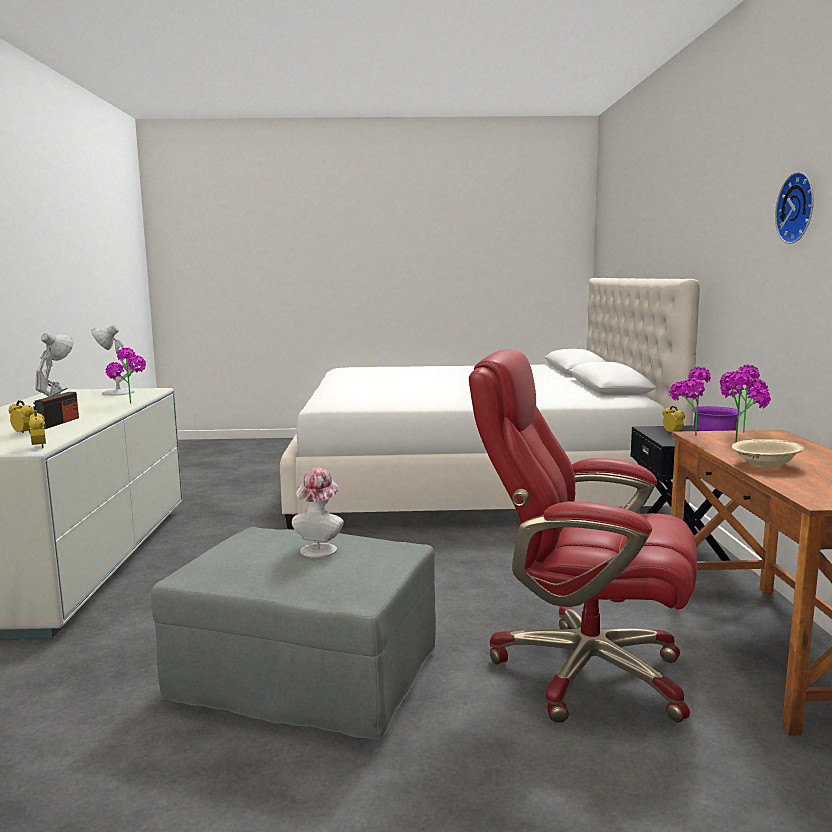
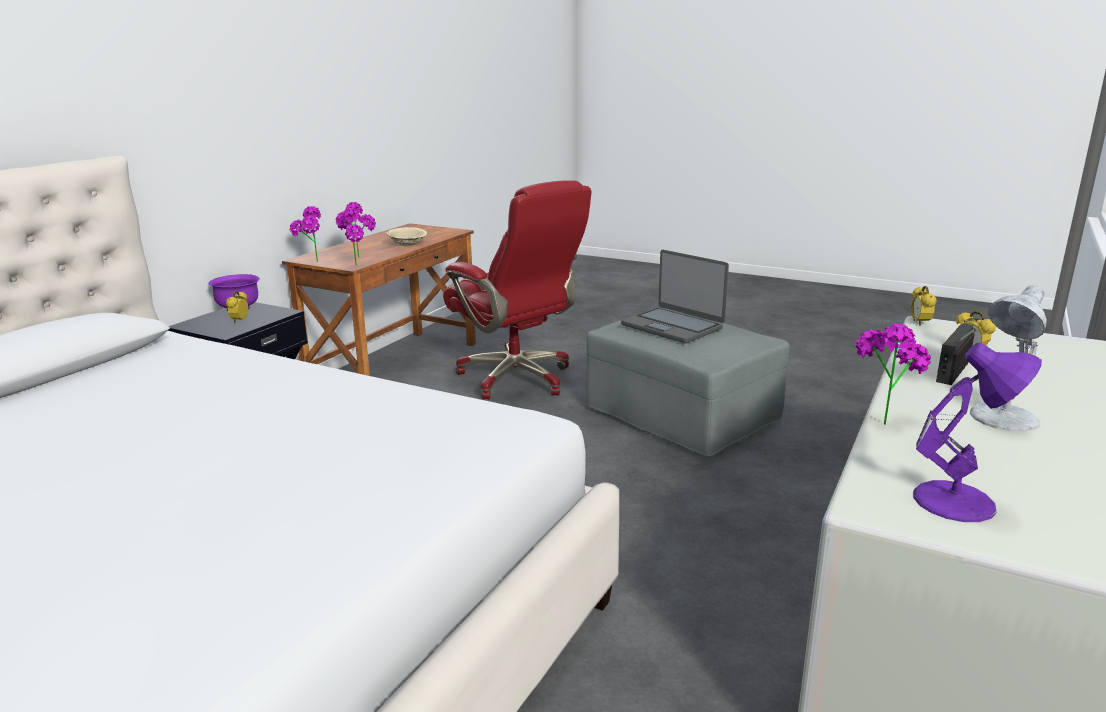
camera: 150 degrees left, 10 degrees up
(116, 393) = (958, 502): white table lamp -> purple table lamp
(320, 548) = (672, 326): hat -> laptop
(799, 208) = (244, 72): wall clock -> none

